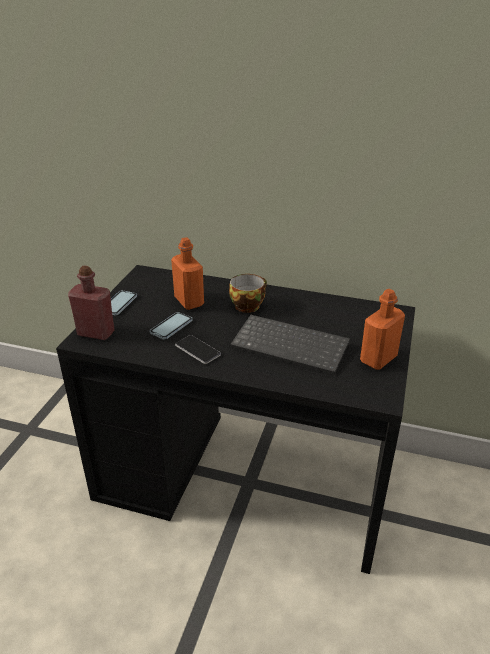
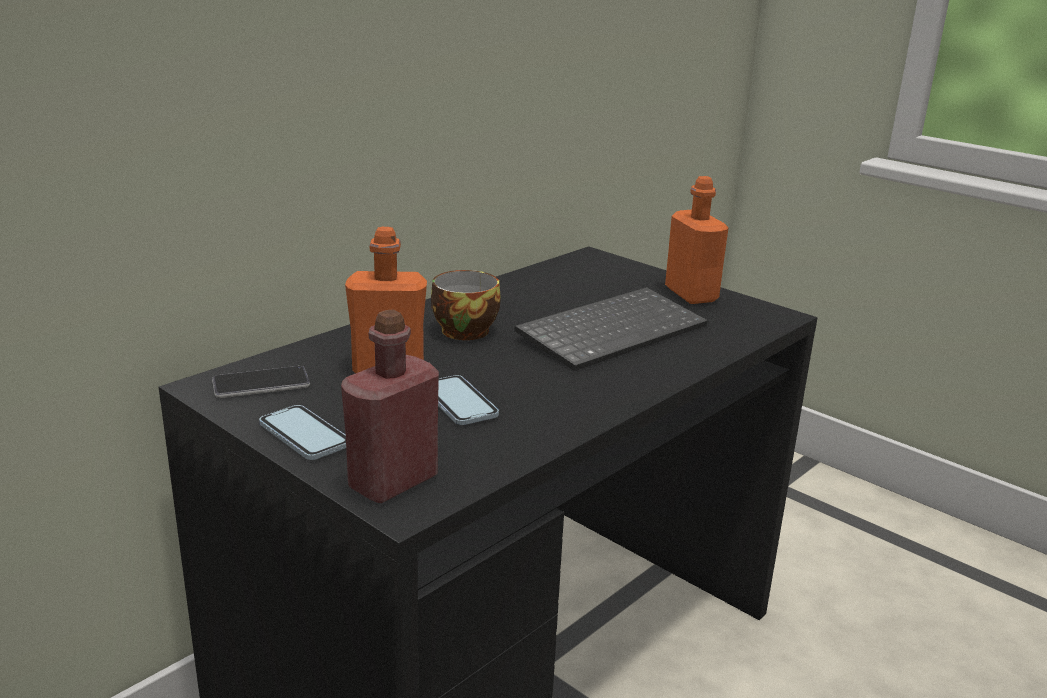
camera: 65 degrees left, 10 degrees down
(197, 350) = (560, 397): phone -> phone (261, 384)

